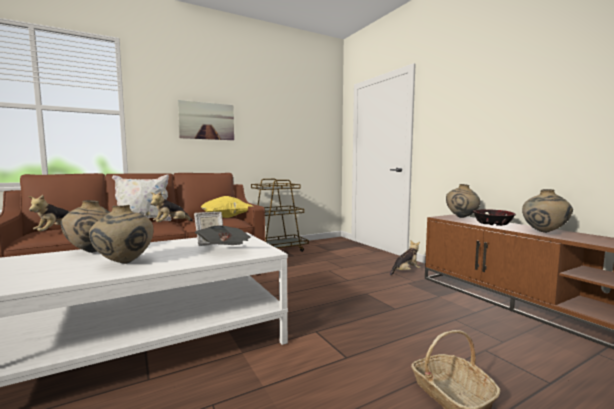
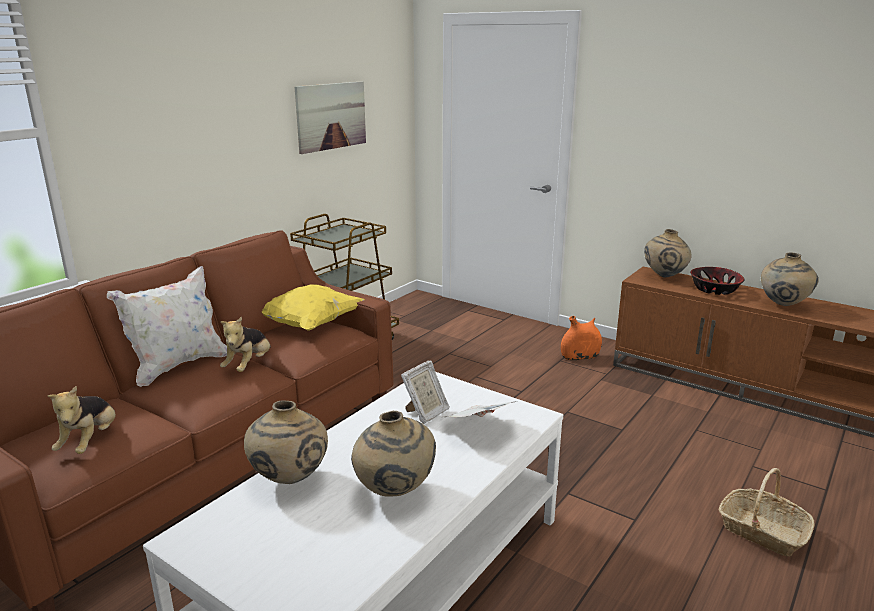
camera: 25 degrees left, 15 degrees up
(207, 121) = (202, 120): picture -> picture (331, 116)
(405, 272) = (580, 357): plush toy -> orange vase

